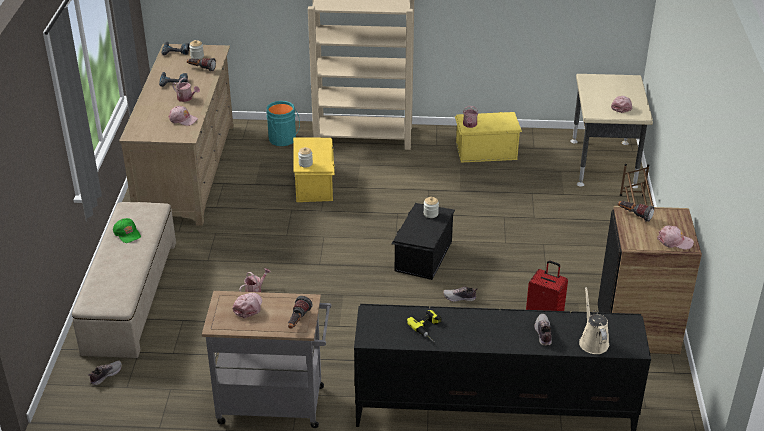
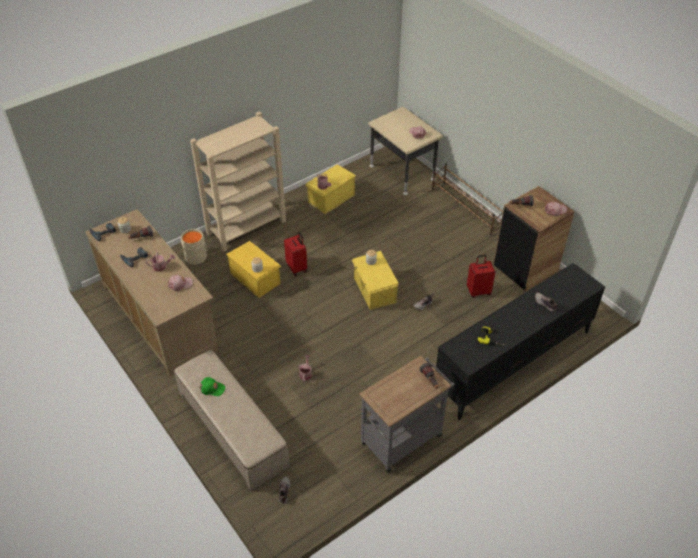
camera: 40 degrees left, 10 degrees up
(248, 307) = (392, 390): pink cap -> none
(283, 139) = (197, 257): turquoise bucket -> beige bucket
(368, 195) = (297, 267): none -> red suitcase
(422, 256) = (374, 290): black storage box -> yellow storage box
(592, 341) = (571, 293): beige watering can -> none

